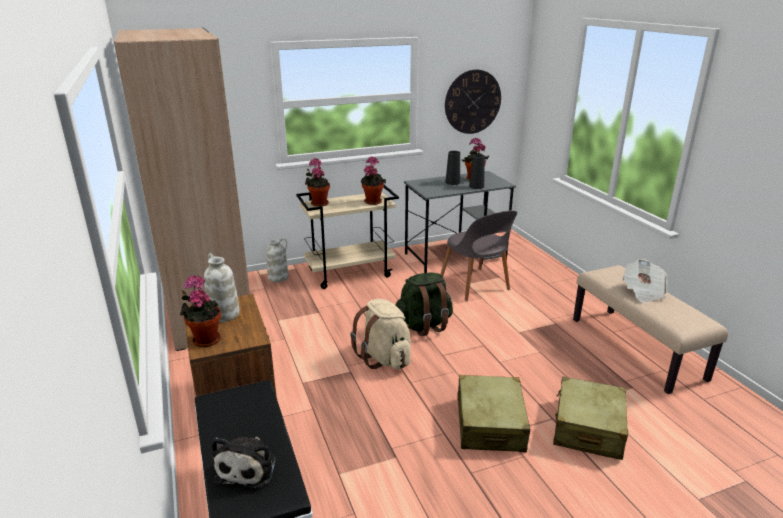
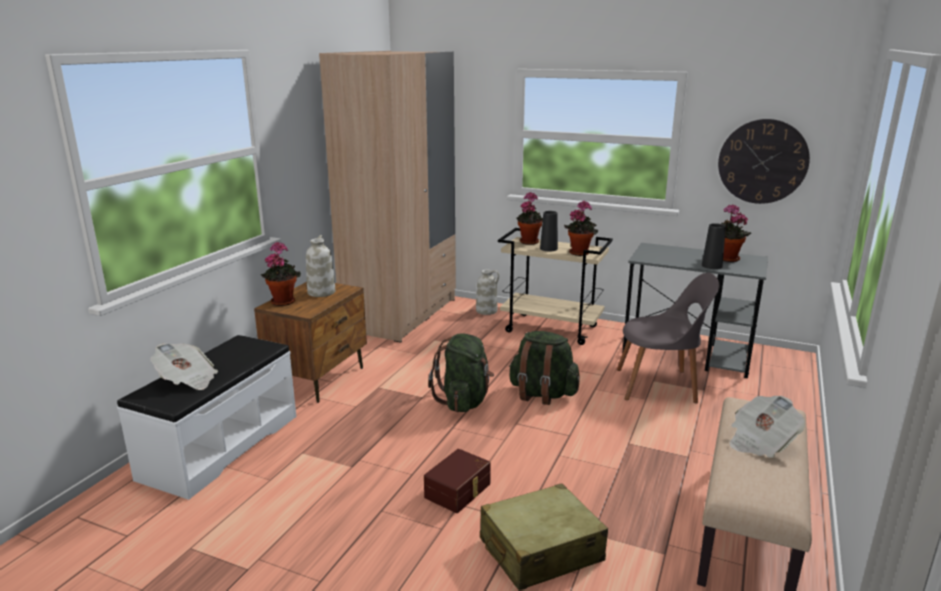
camera: 45 degrees right, 5 degrees down
(248, 467) = (187, 380): plush toy -> newspaper
(384, 358) = (464, 401): beige backpack -> green backpack
(452, 182) = (692, 256): black vase -> black vase (548, 248)
(475, 285) = (660, 386): grey chair -> grey chair turned 105 degrees counterclockwise
(490, 424) = (459, 491): beige suitcase -> brown storage box

